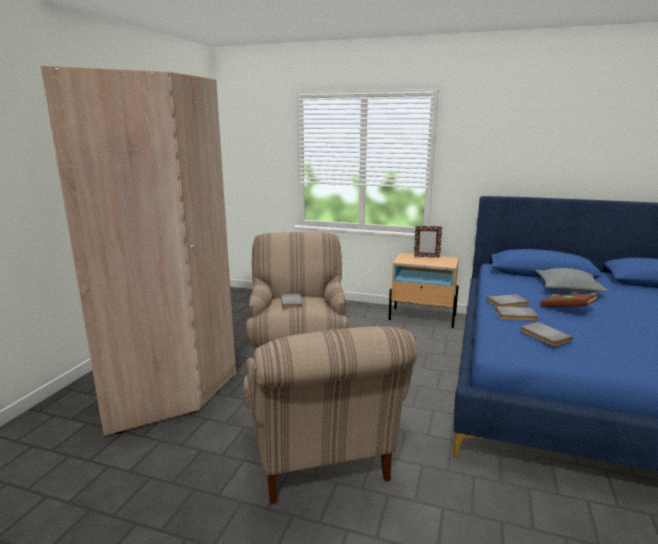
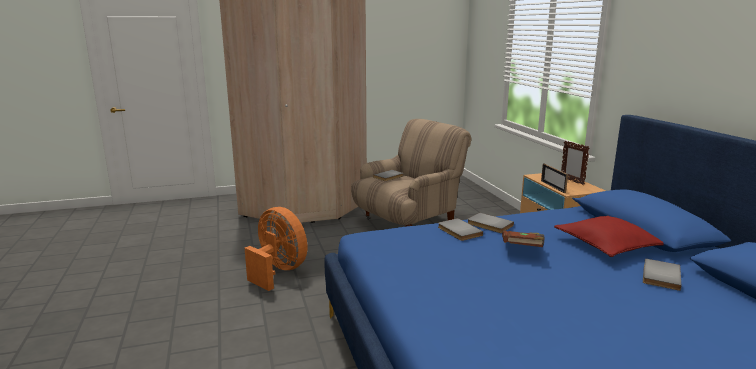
camera: 55 degrees right, 0 degrees up
(320, 457) = (278, 271): beige armchair -> orange fan
(432, 264) = (553, 187): none -> picture frame
(544, 336) = (414, 244): grey book -> grey book (659, 276)
(568, 288) = (607, 245): grey pillow -> red pillow

